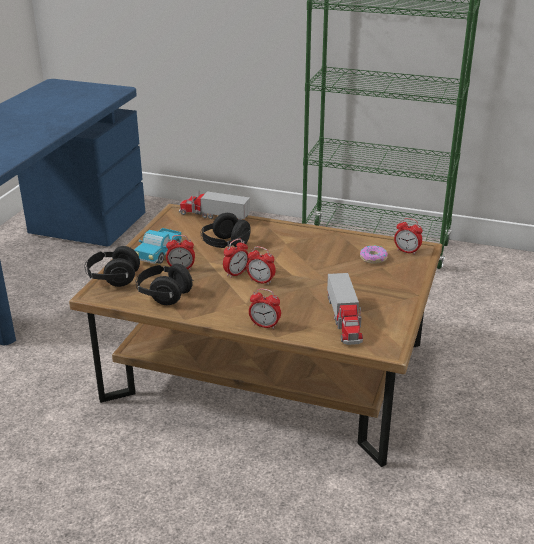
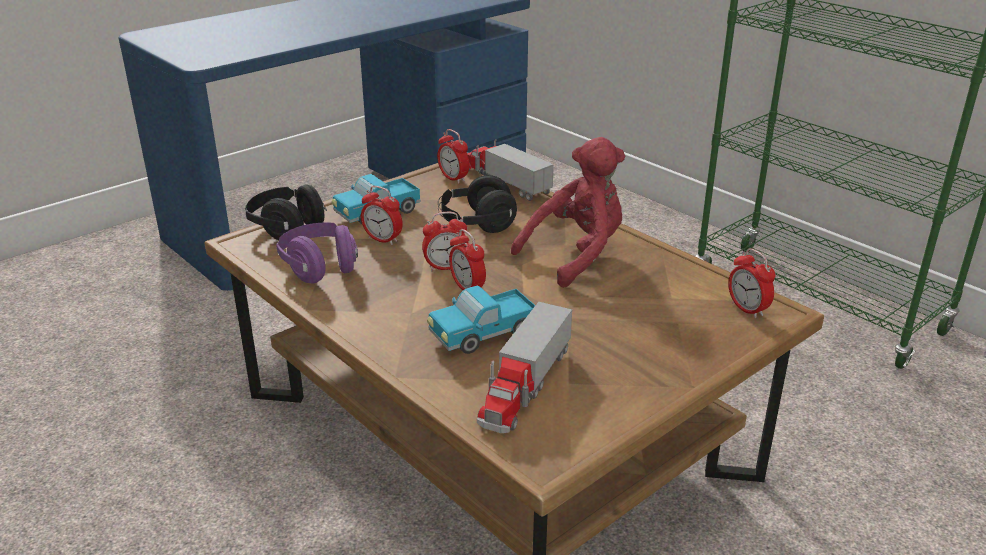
camera: 30 degrees right, 0 degrees up
(164, 295) = (320, 268): black headphones -> purple headphones
(265, 325) = (399, 354): alarm clock -> alarm clock (453, 178)
(296, 302) = (482, 335): none -> toy truck
(298, 247) = (576, 255): none -> red plush toy
(373, 258) = (677, 304): donut -> none

